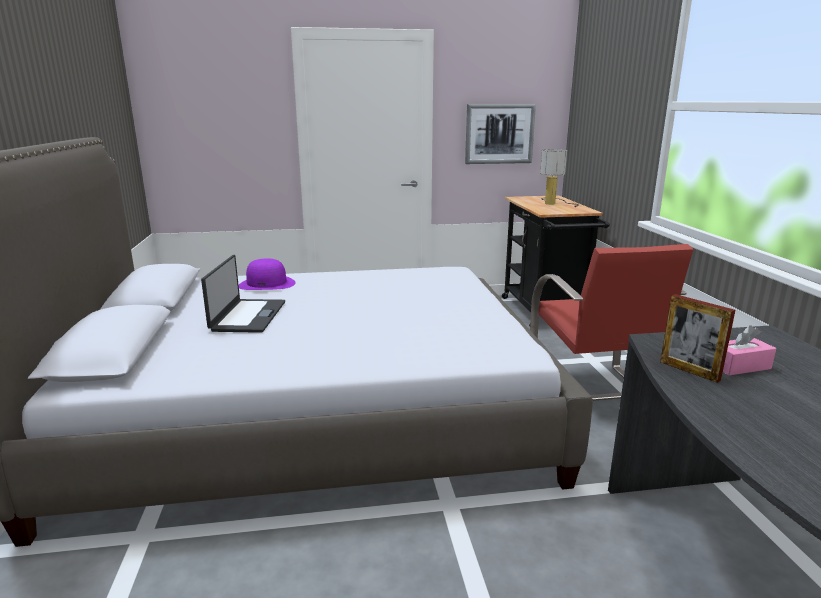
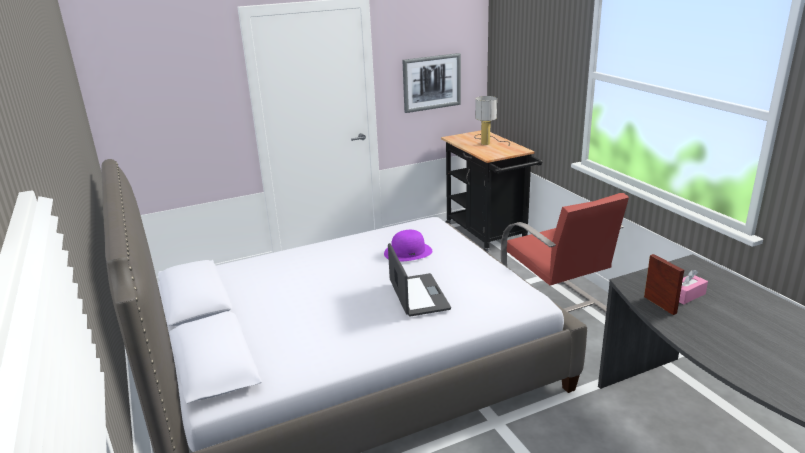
camera: 15 degrees left, 5 degrees up
(247, 316) = (297, 304): laptop -> laptop (418, 295)
(267, 284) = (282, 265): purple hat -> purple hat (408, 252)
(689, 371) = (660, 305): picture frame -> picture frame turned 150 degrees counterclockwise

